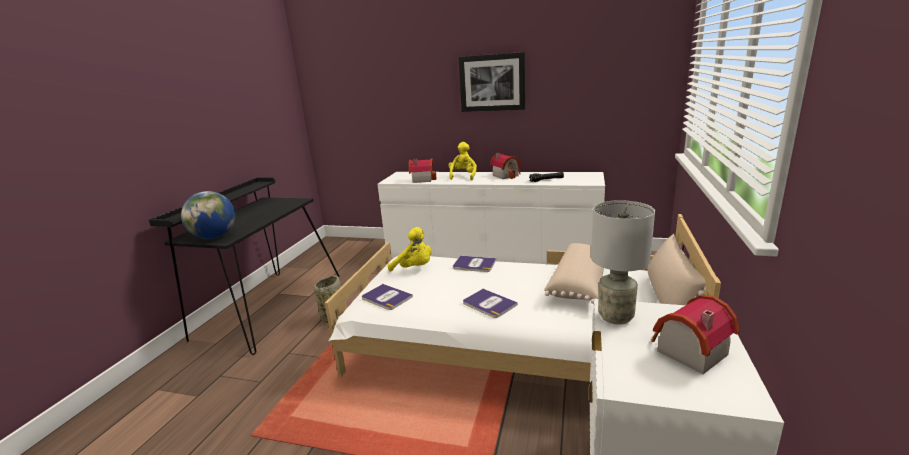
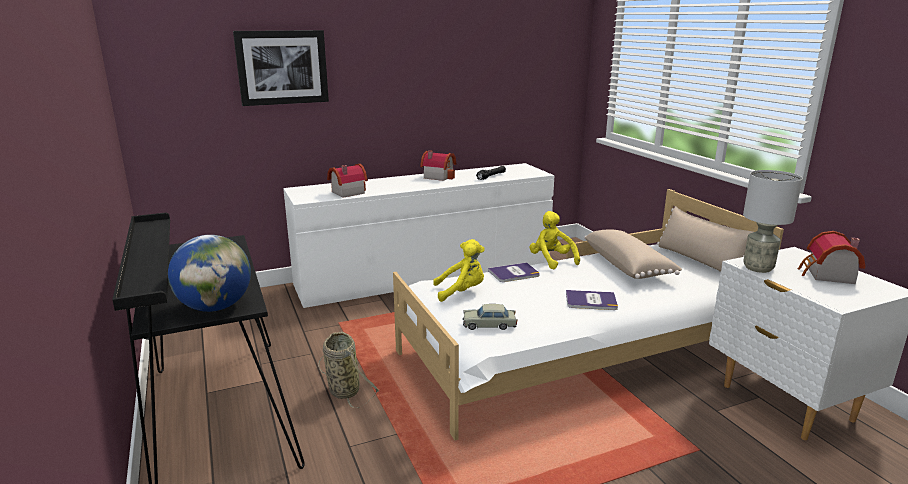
camera: 40 degrees left, 0 degrees up
(386, 297) = (489, 325): book -> beige toy car
(463, 176) = (391, 183): yellow plush toy -> yellow plush toy (551, 260)
(492, 83) = (411, 67): picture -> picture (282, 67)

